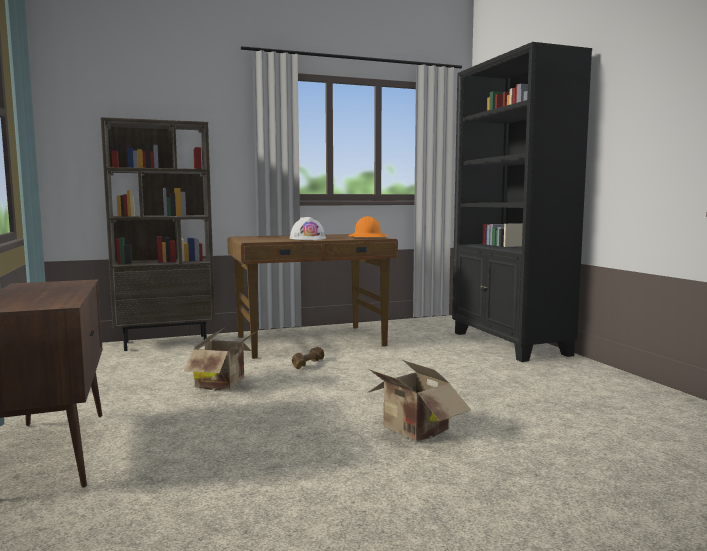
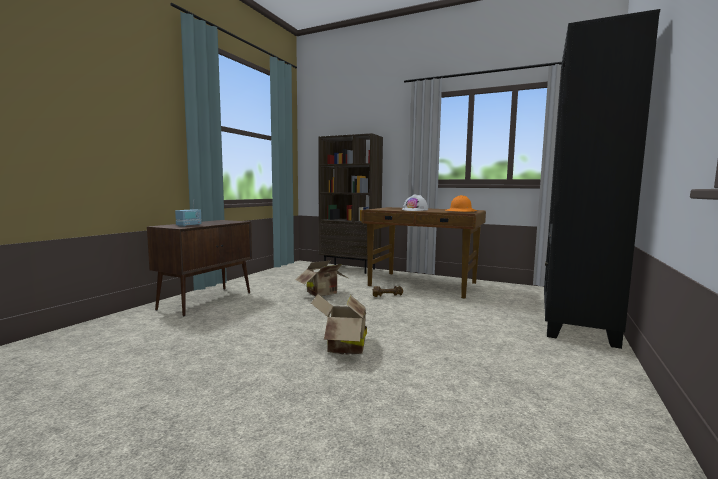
camera: 45 degrees right, 0 degrees up
(48, 300) = (189, 225): none -> radio

